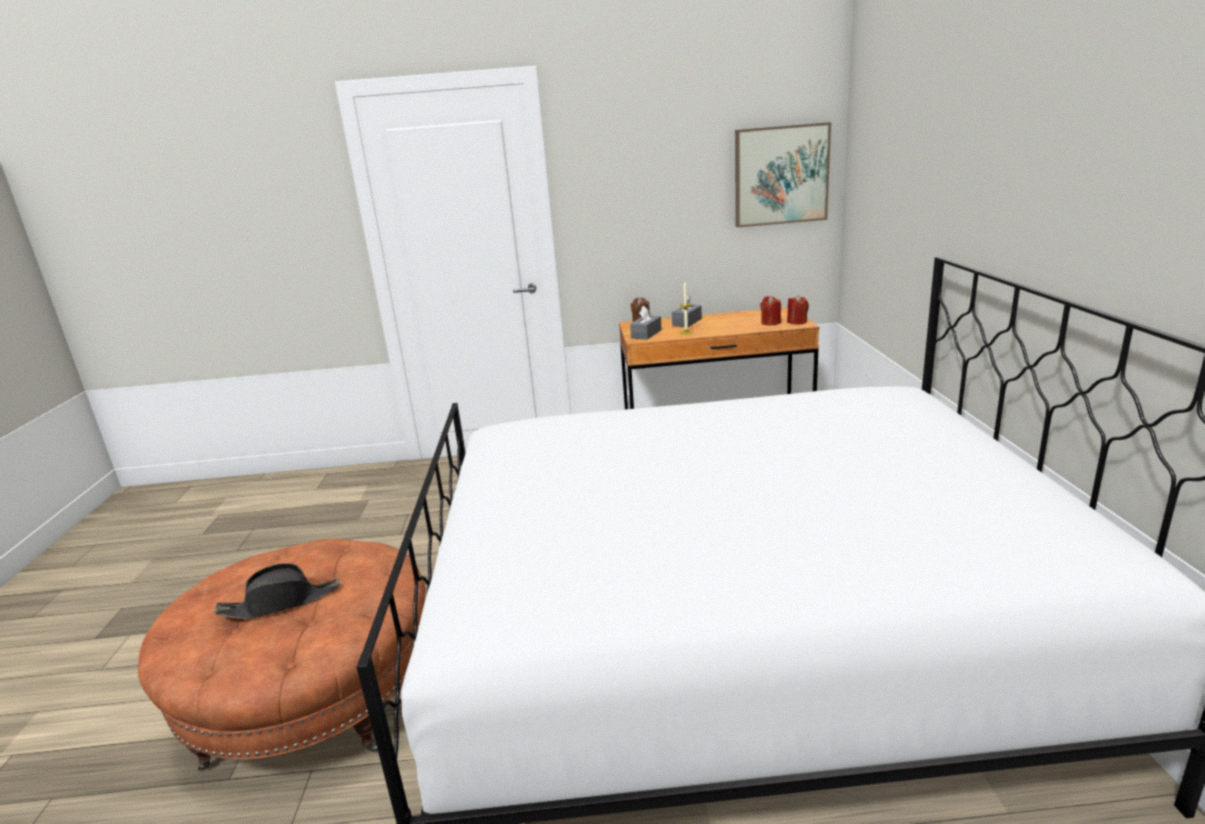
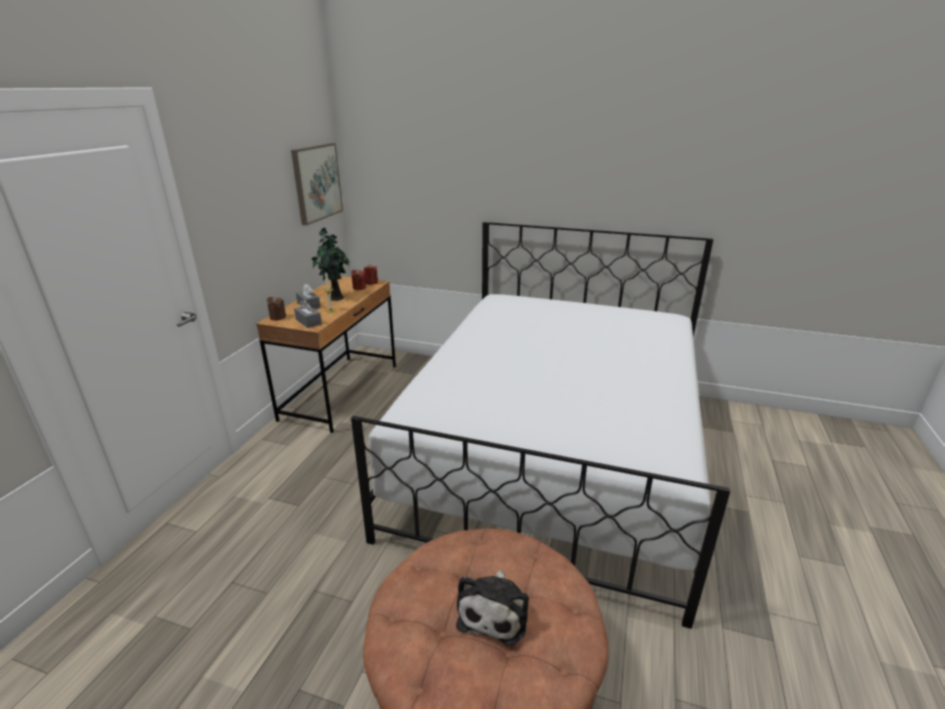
camera: 70 degrees left, 5 degrees up
(281, 603) = (494, 611): black hat -> plush toy
(724, 324) = (335, 297): none -> potted plant

